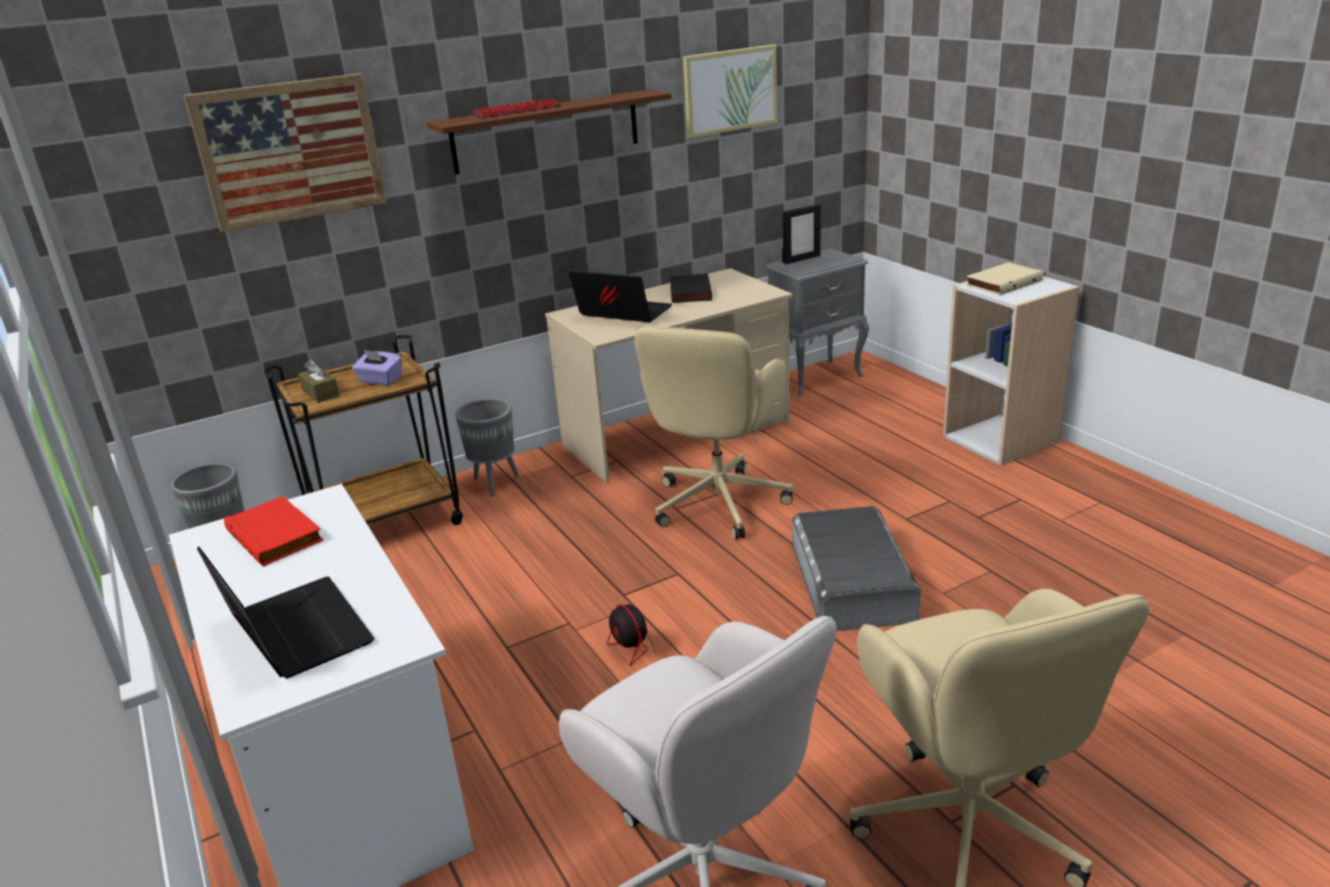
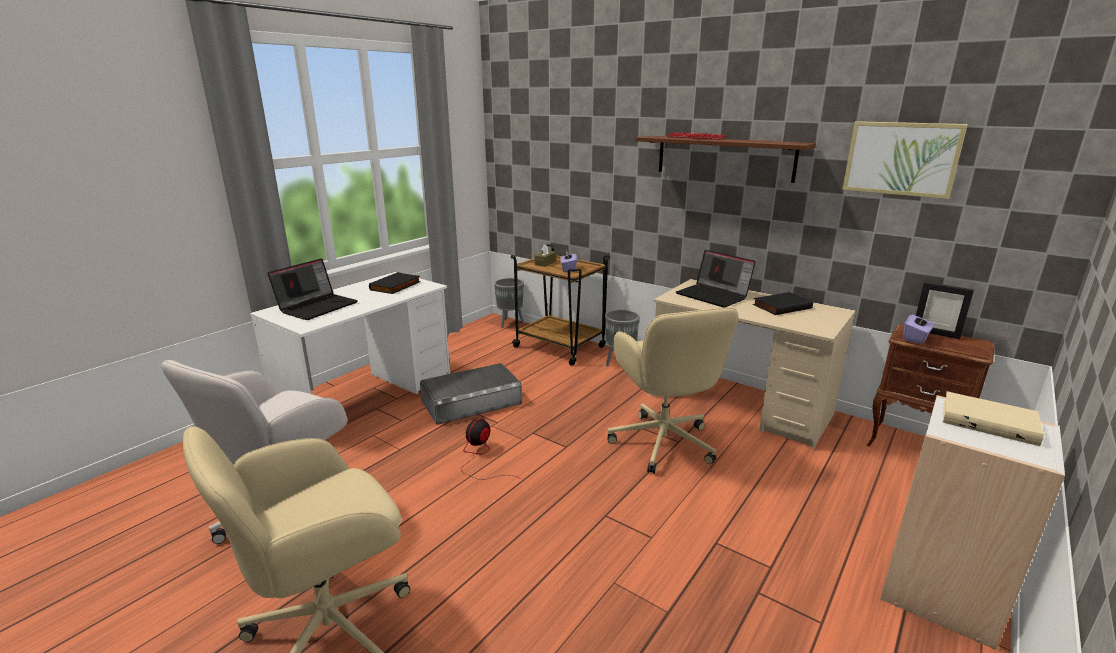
camera: 65 degrees right, 5 degrees down
(277, 535) = (396, 286): red book -> black book
(291, 151) = (581, 137): picture -> none
(621, 314) = (714, 296): laptop -> laptop turned 135 degrees clockwise
(719, 503) = (662, 443): beige office chair -> beige office chair turned 105 degrees counterclockwise
(806, 268) = (916, 338): none -> purple tissue box
(816, 378) = (913, 447): grey nightstand -> brown nightstand
(851, 581) = (600, 525): grey storage box -> grey storage box (471, 401)

